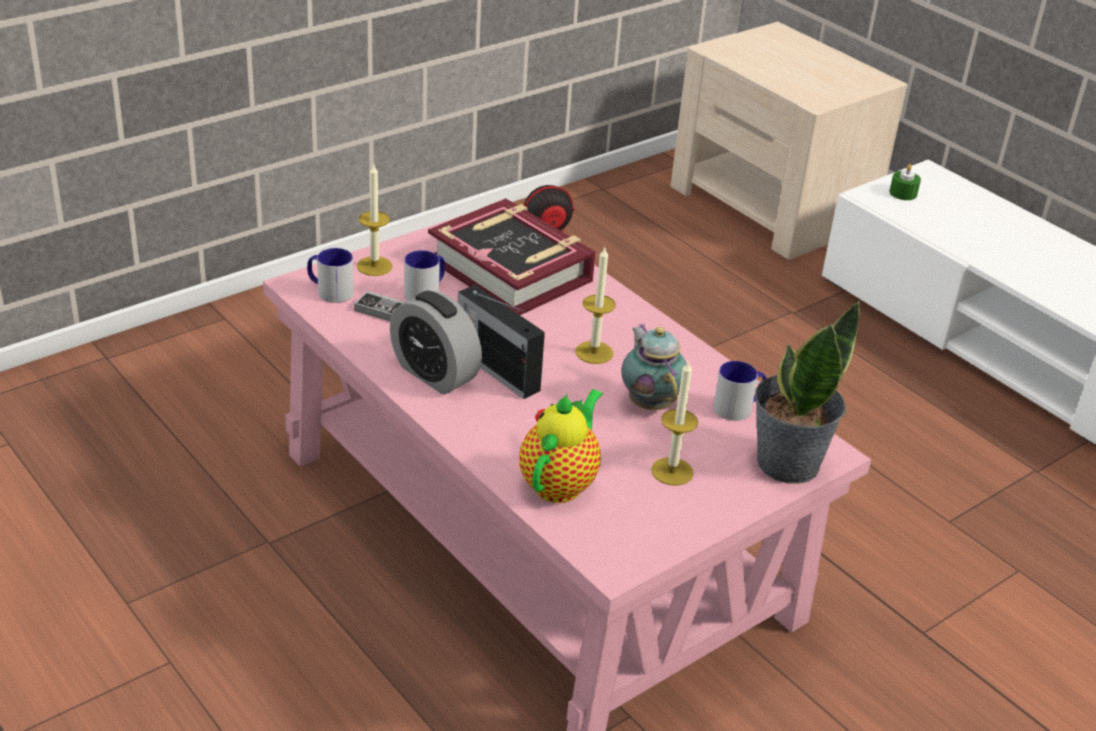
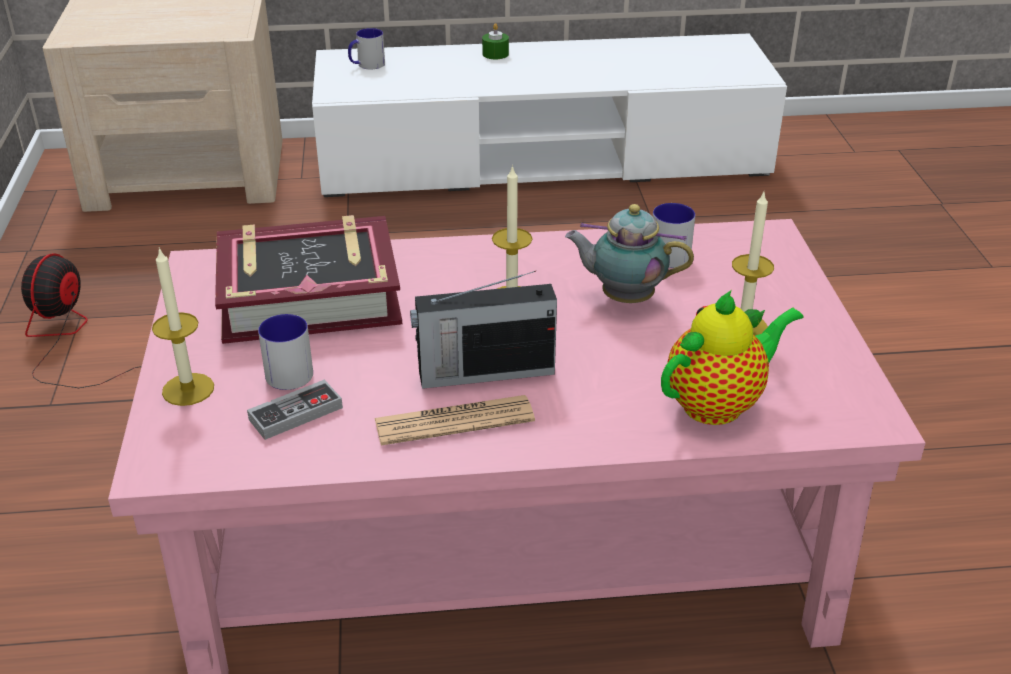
camera: 55 degrees left, 0 degrees up
(329, 291) = (200, 445): mug -> mug (366, 65)
(434, 374) = (454, 421): alarm clock -> newspaper
(560, 483) = (718, 404): teapot -> teapot turned 90 degrees clockwise
(786, 463) = (770, 260): potted plant -> none
(903, 193) = (349, 79): green candle -> green candle (495, 54)

